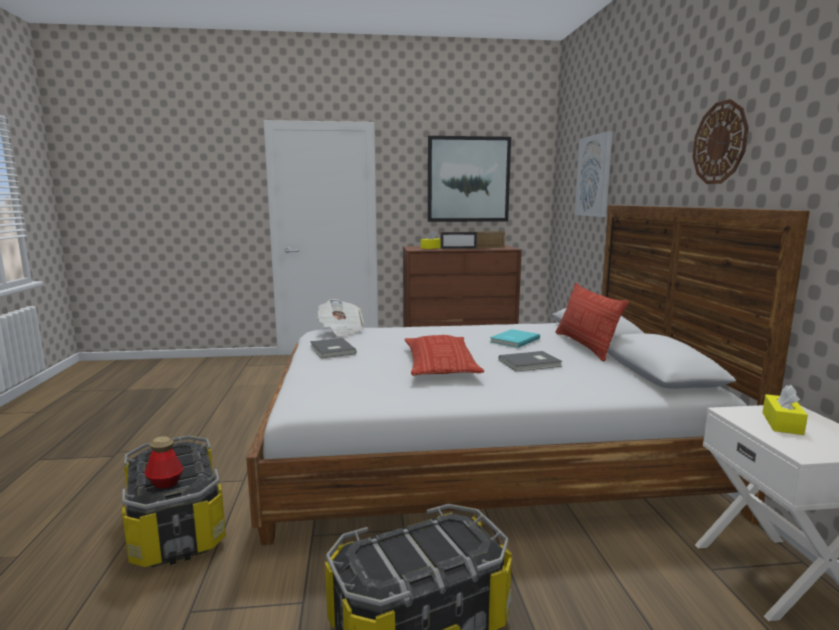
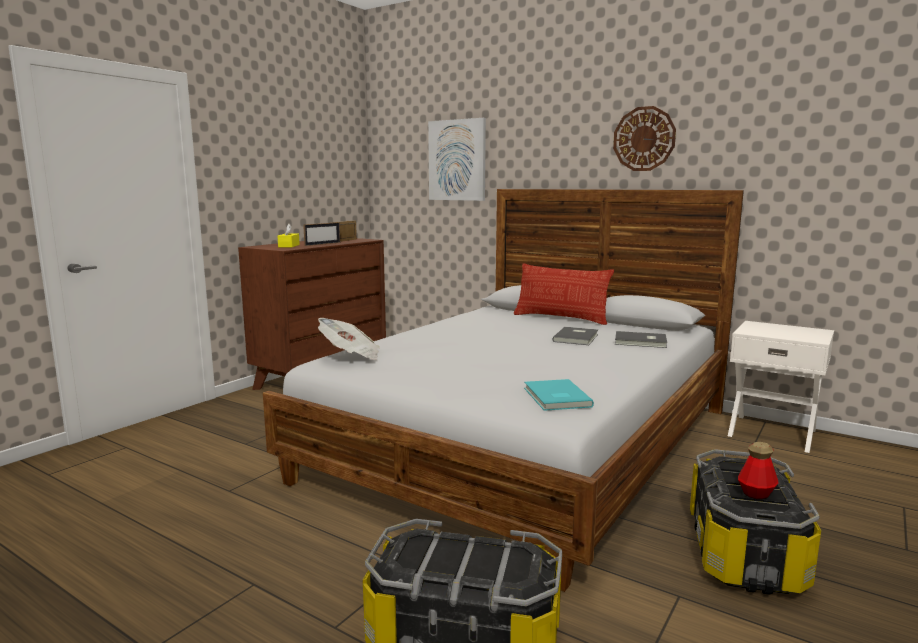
camera: 50 degrees left, 0 degrees up
(165, 483) = (504, 568): bottle -> bottle (756, 493)
(331, 350) = (411, 373): grey book -> grey book (641, 342)
(440, 364) = (531, 356): pillow -> none
(468, 179) = (297, 159): picture -> none
(513, 340) = (510, 326): turquoise book -> turquoise book (555, 397)
(782, 423) = (773, 330): yellow tissue box -> none

